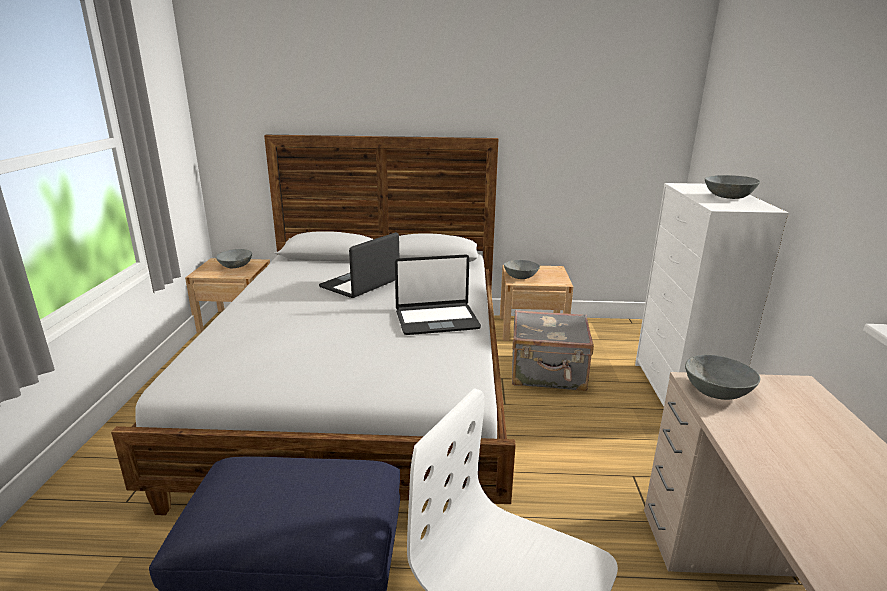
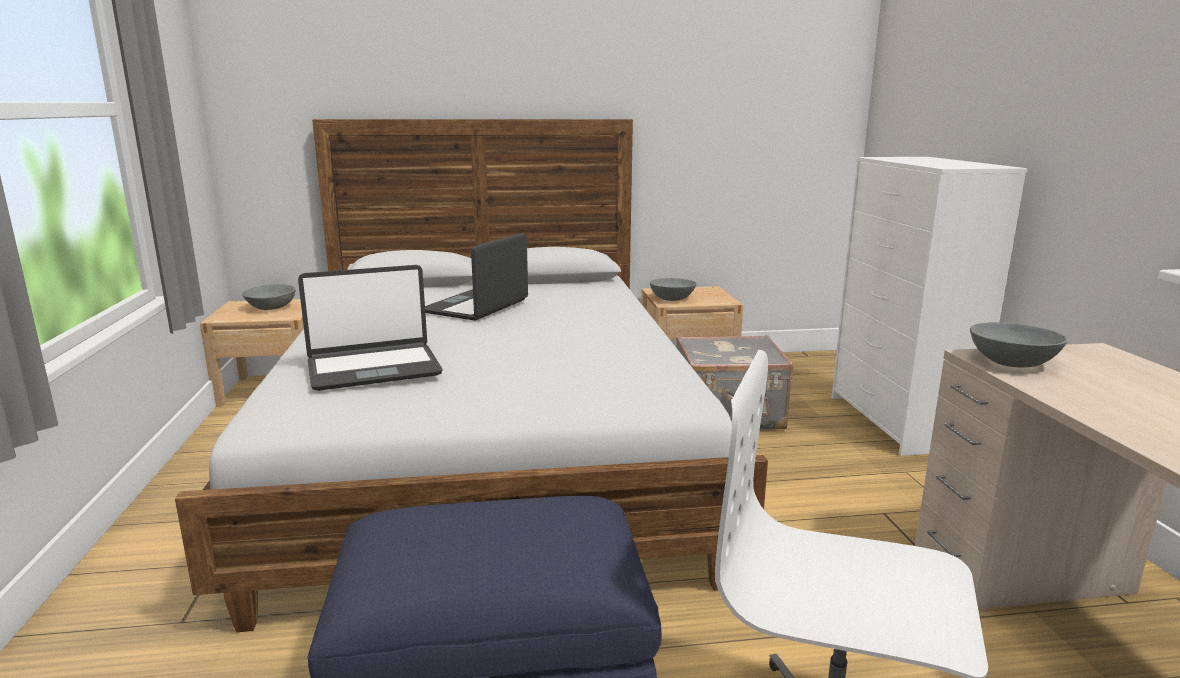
camera: 10 degrees left, 5 degrees down
(436, 320) = (603, 335): laptop -> laptop (374, 368)
(728, 197) = (945, 162): grey bowl -> none

